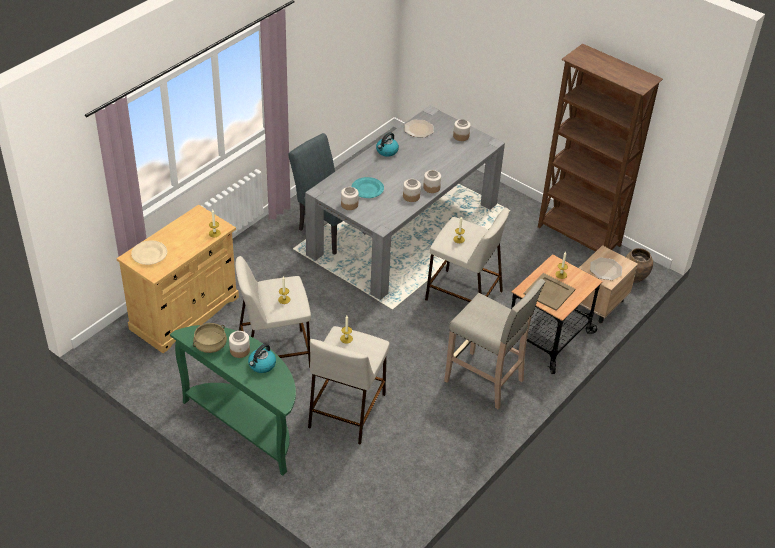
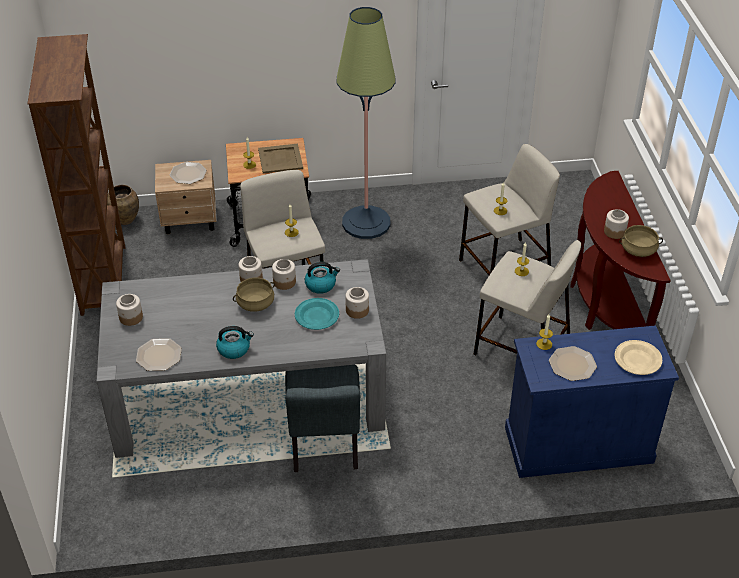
camera: 135 degrees left, 0 degrees up
(185, 313) = (578, 444): beige cabinet -> blue cabinet
(187, 231) = (572, 364): none -> plate
(246, 426) = (604, 303): green console table -> brown console table
(262, 365) = (605, 211): kettle -> kettle (321, 285)
(410, 177) = (255, 303): none -> beige cooking pot
(485, 381) = (366, 223): beige stool -> floor lamp

